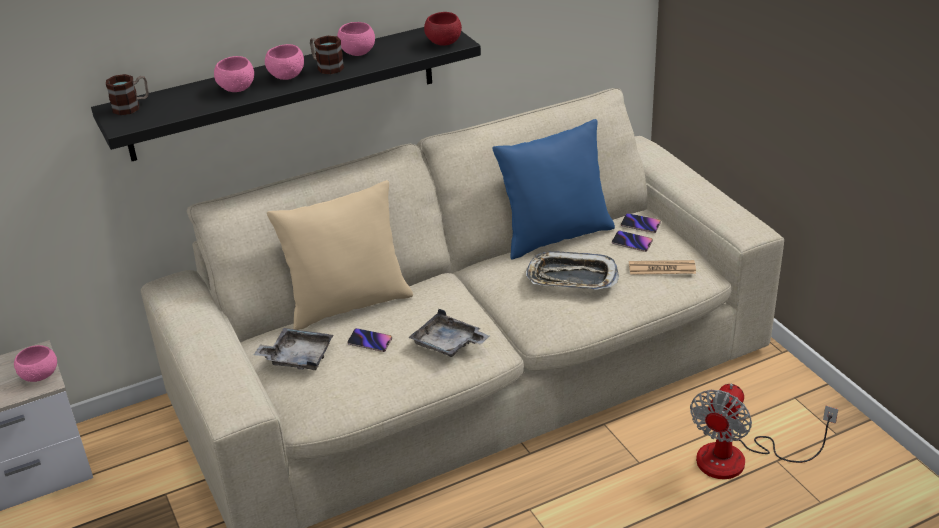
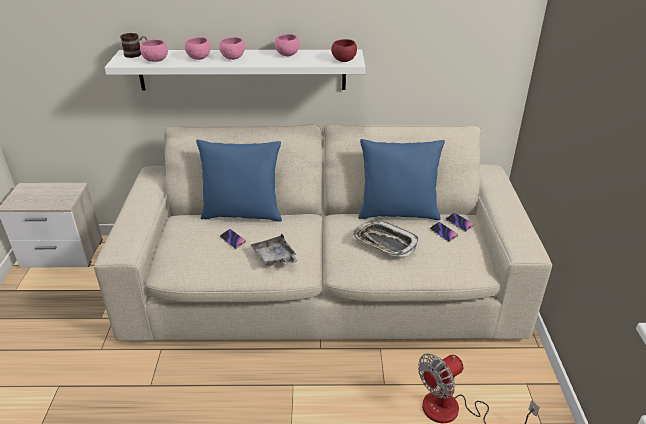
camera: 25 degrees right, 0 degrees up
(40, 376) = (65, 199): pink bowl -> pink bowl (156, 60)
(284, 90) = (242, 70): black shelf -> white shelf
(298, 357) = (187, 234): grey tray -> none
(326, 67) = (260, 58): mug -> none
(348, 304) = (242, 213): beige pillow -> blue pillow
(662, 268) = (450, 256): newspaper -> none

